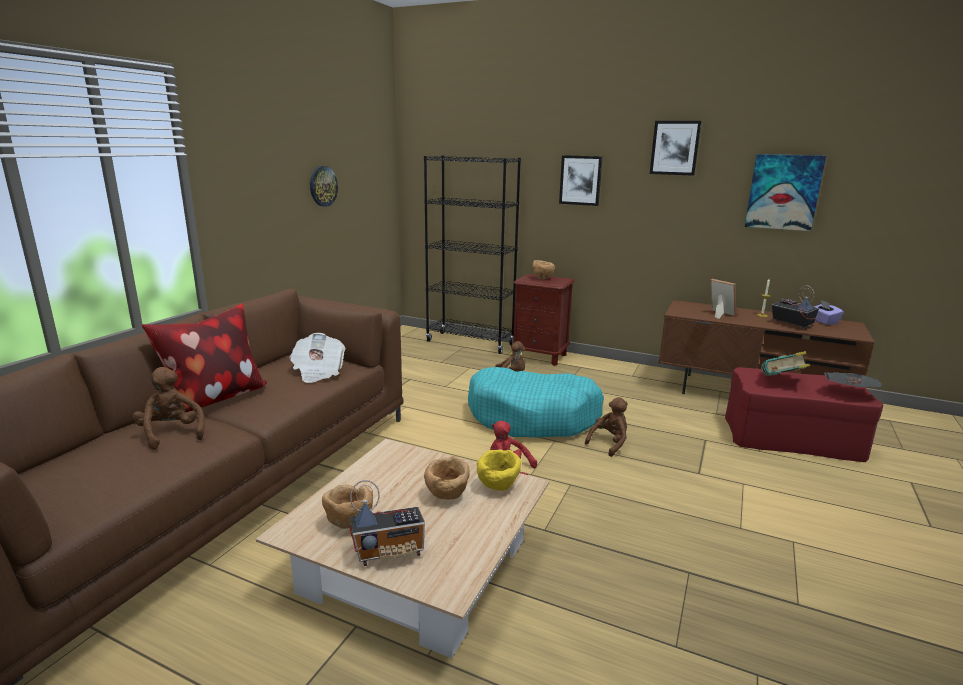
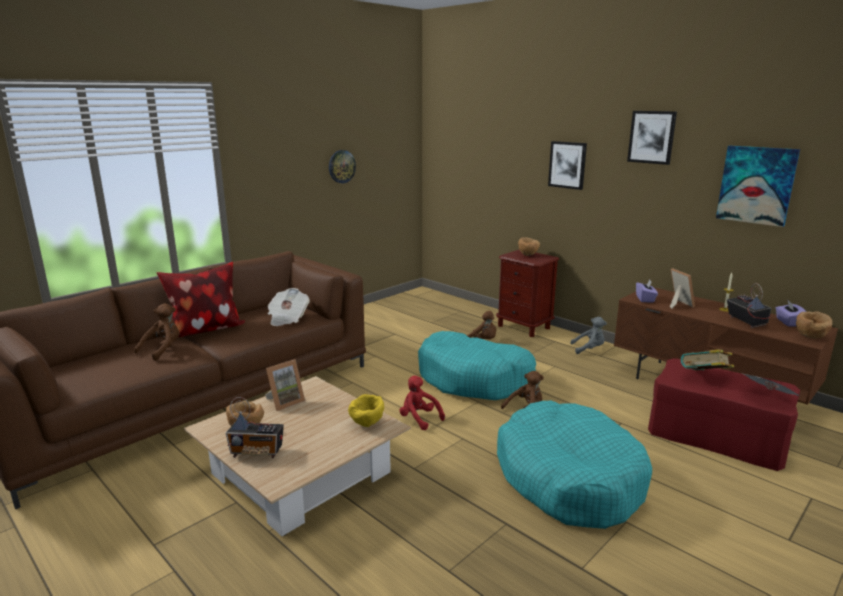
camera: 20 degrees right, 0 degrees up
(172, 433) = (163, 350): brown plush toy -> brown plush toy turned 45 degrees clockwise
(373, 477) = (285, 402): none -> picture frame
(447, 496) = (325, 424): brown bowl -> brown bowl (810, 337)
(470, 343) = (469, 308): black bookcase -> none
(618, 371) = (589, 349): none -> grey plush toy
(687, 312) = (645, 299): none -> purple tissue box
(706, 507) = (568, 478): none -> turquoise dog bed

